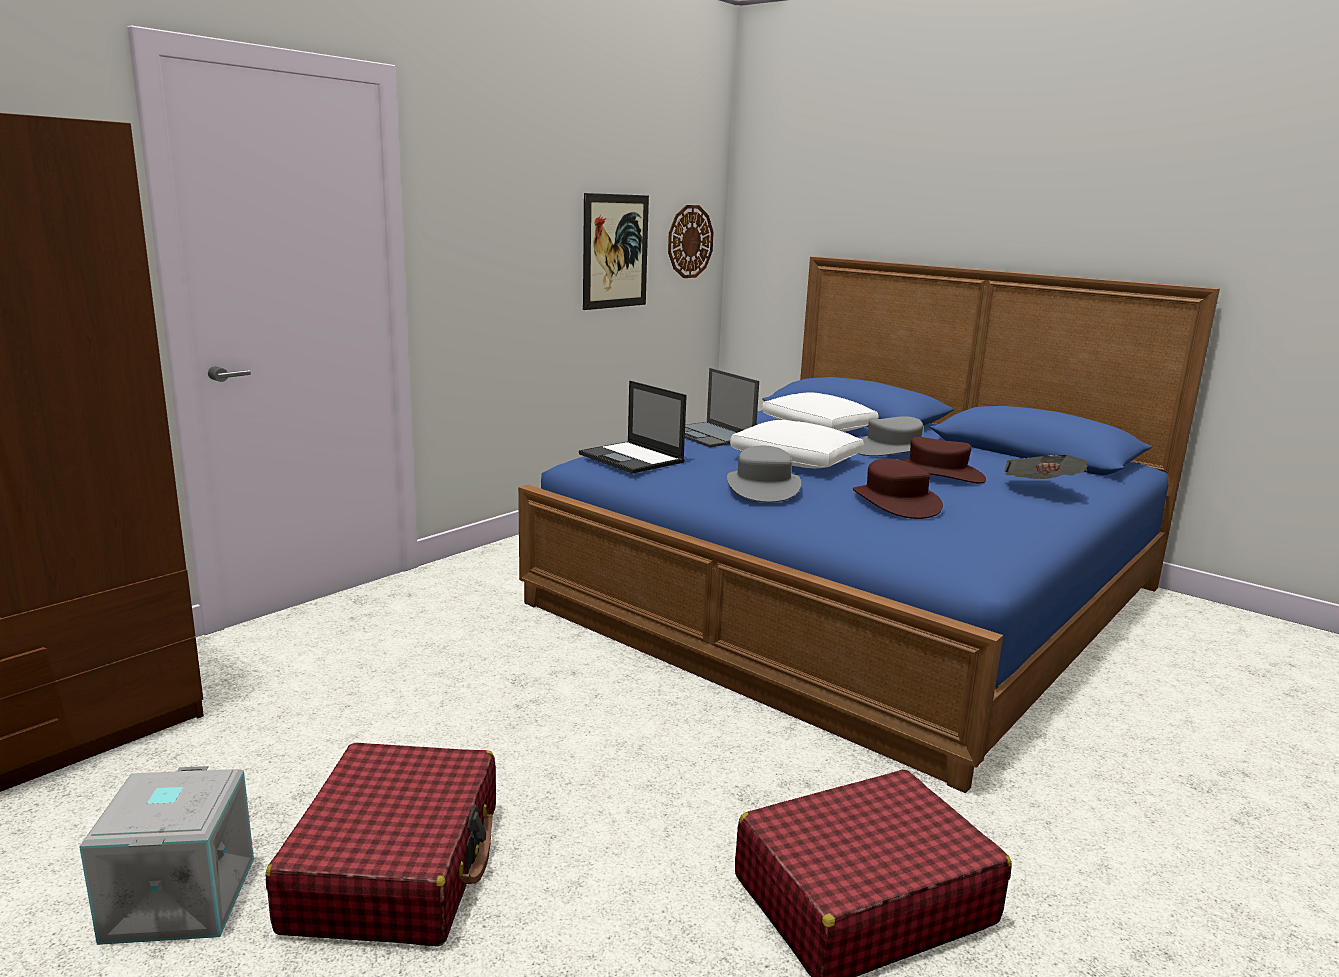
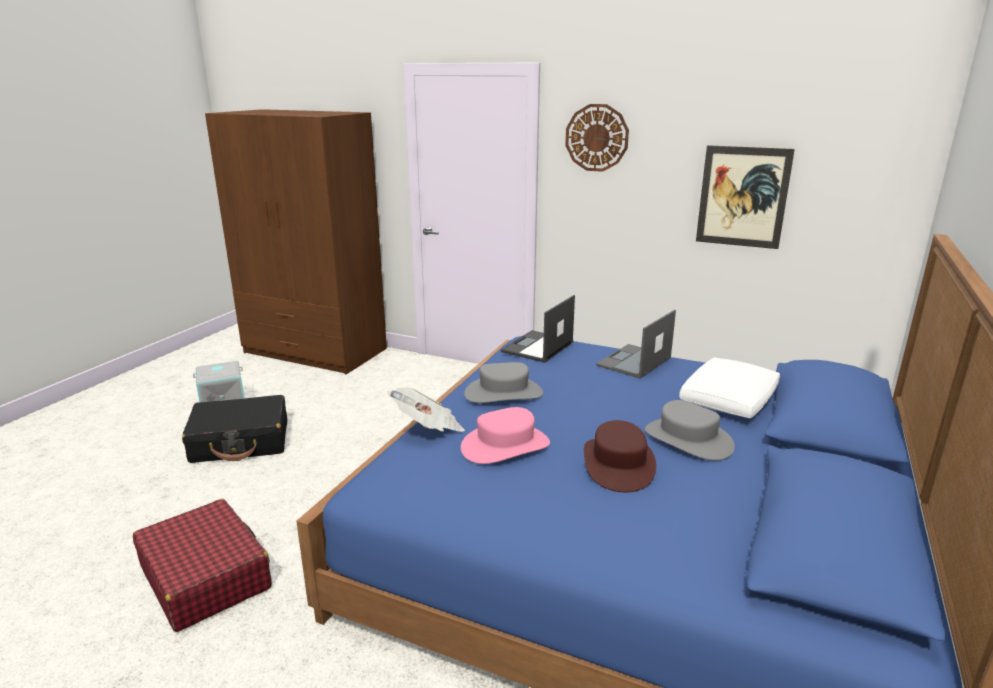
camera: 75 degrees right, 5 degrees up
(396, 866) = (241, 442): red suitcase -> black suitcase
(690, 241) = (862, 197): wall clock -> wall clock (596, 138)
(796, 461) = (591, 399): white pillow -> none
(895, 502) = (505, 445): brown hat -> pink hat
(1041, 489) = (623, 527): newspaper -> newspaper (428, 428)

